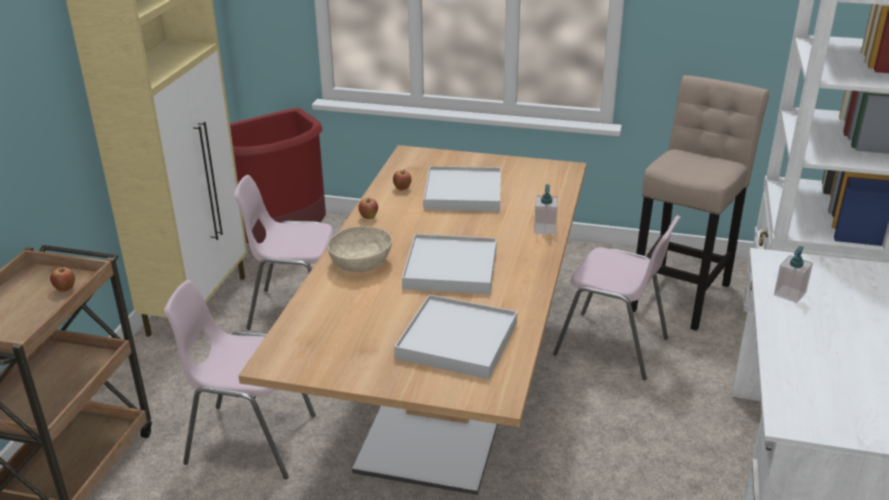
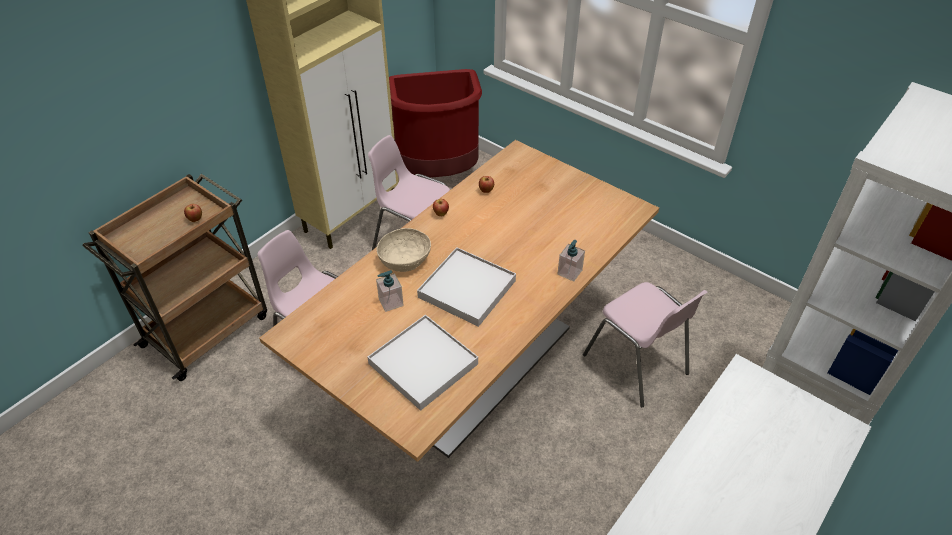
camera: 25 degrees right, 15 degrees up
(463, 193) = (530, 210): white tray -> none
(681, 293) = (732, 332): beige stool -> none
(789, 294) = (730, 419): soap dispenser -> soap dispenser (390, 302)

